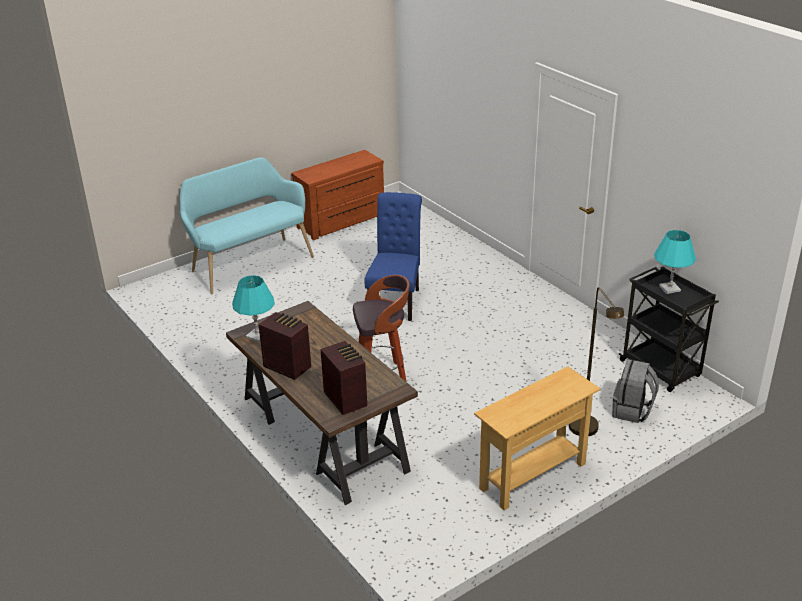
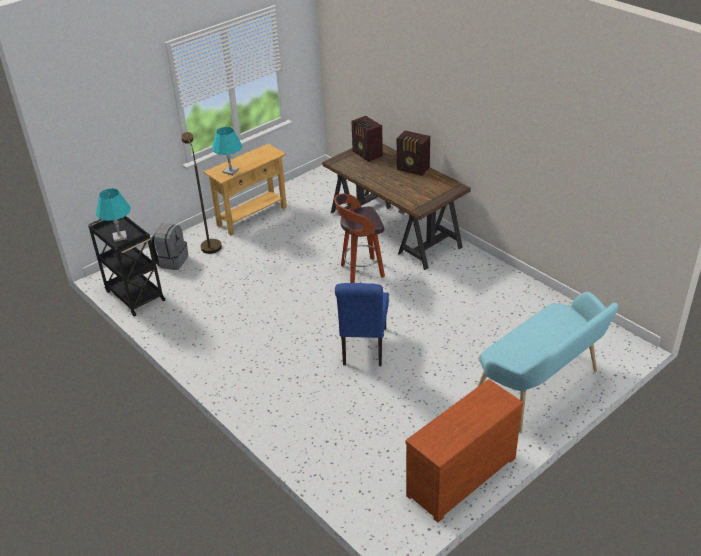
camera: 175 degrees right, 5 degrees up
(257, 335) = (445, 186): turquoise table lamp -> turquoise table lamp (230, 171)

